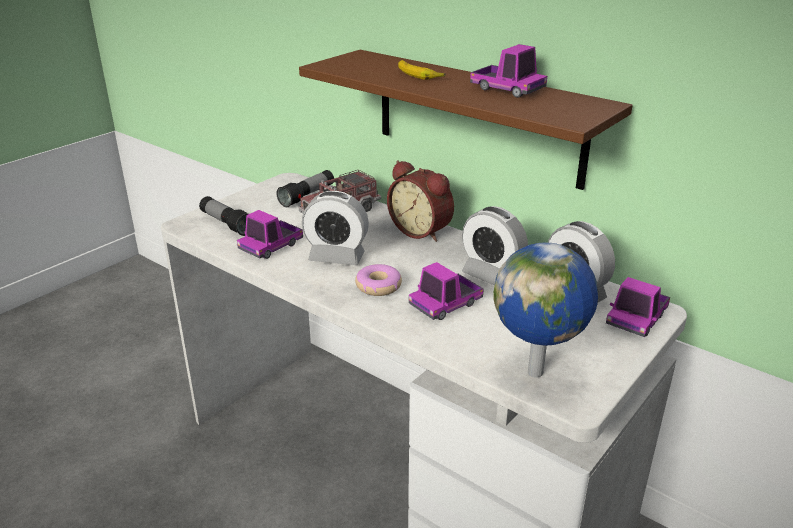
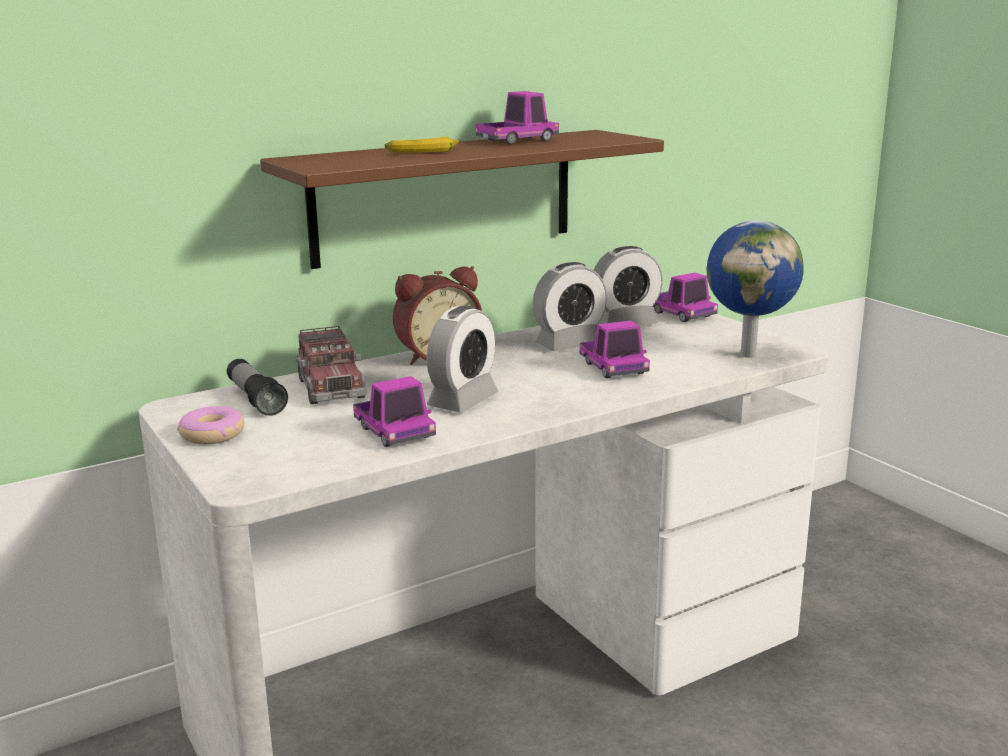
camera: 70 degrees left, 10 degrees down
(227, 224) = (284, 454): flashlight -> none
(378, 286) = (553, 389): donut -> donut (212, 435)

